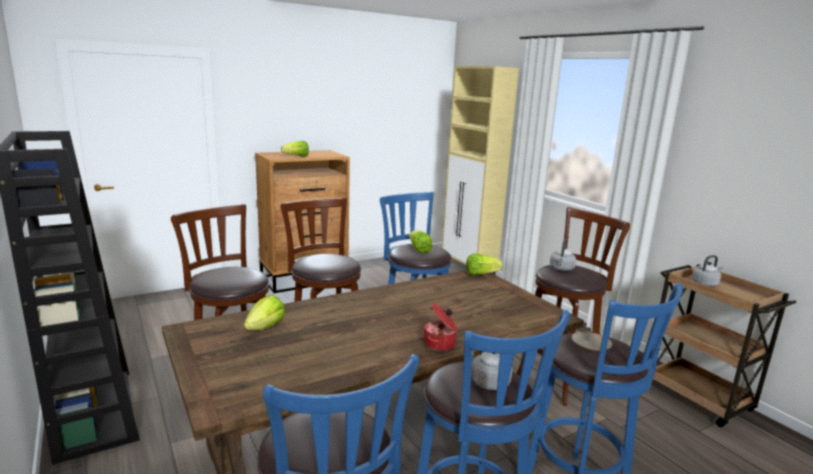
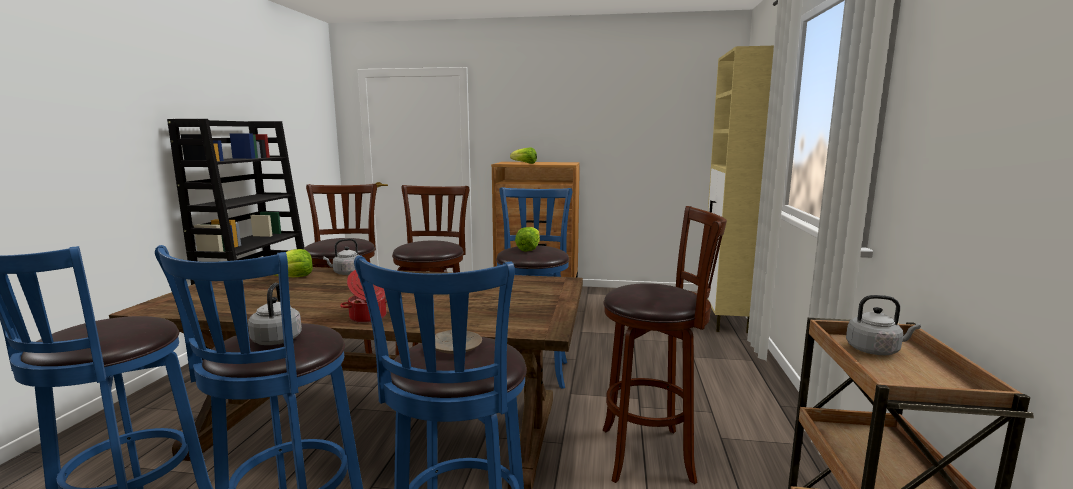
camera: 40 degrees right, 5 degrees down
(481, 274) = (564, 282): lettuce -> none
(561, 269) = (644, 287): grey kettle -> grey kettle (346, 273)

